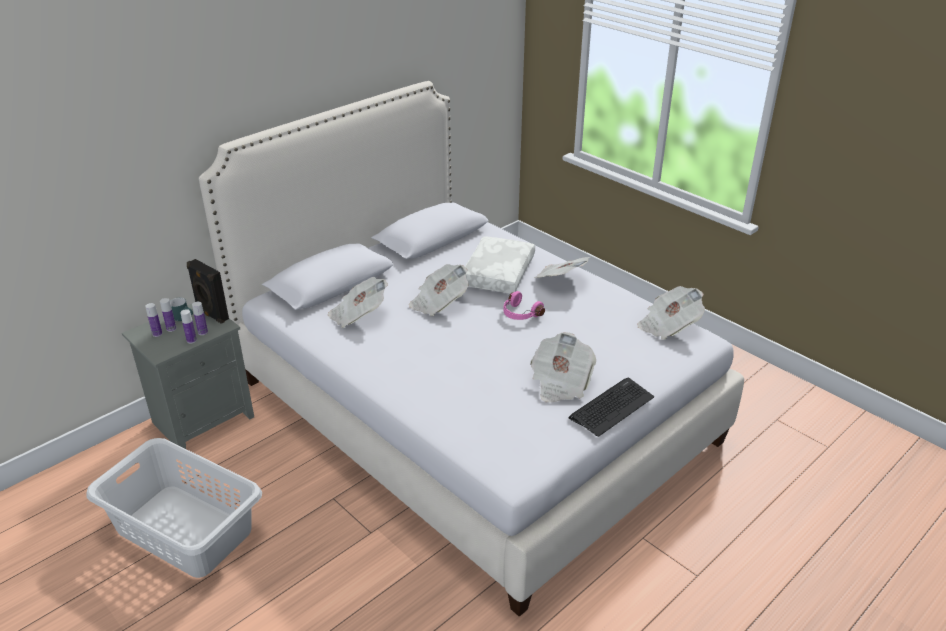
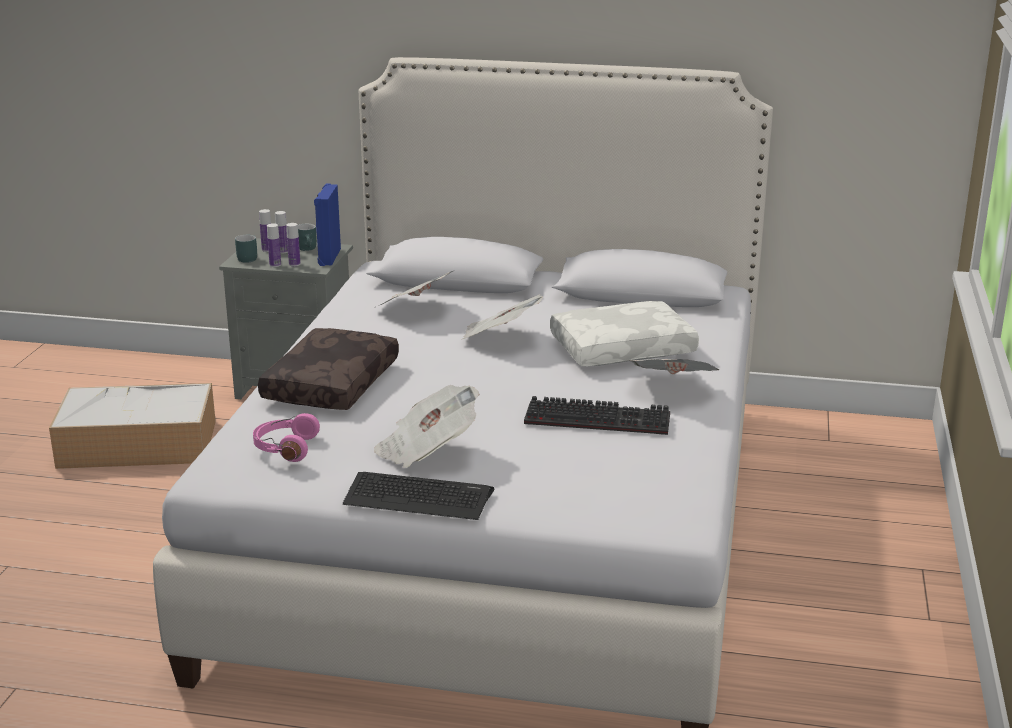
camera: 55 degrees right, 10 degrees down
(159, 349) = (244, 259): none -> turquoise mug
(184, 531) = (135, 444): grey laundry basket -> storage box
(211, 315) = (328, 257): black speaker -> blue speaker
(431, 385) = (330, 384): none -> brown pillow
(520, 314) = (548, 387): pink headphones -> pink headphones (284, 448)
(574, 315) = (600, 419): none -> keyboard
(668, 326) = (675, 488): newspaper -> none

